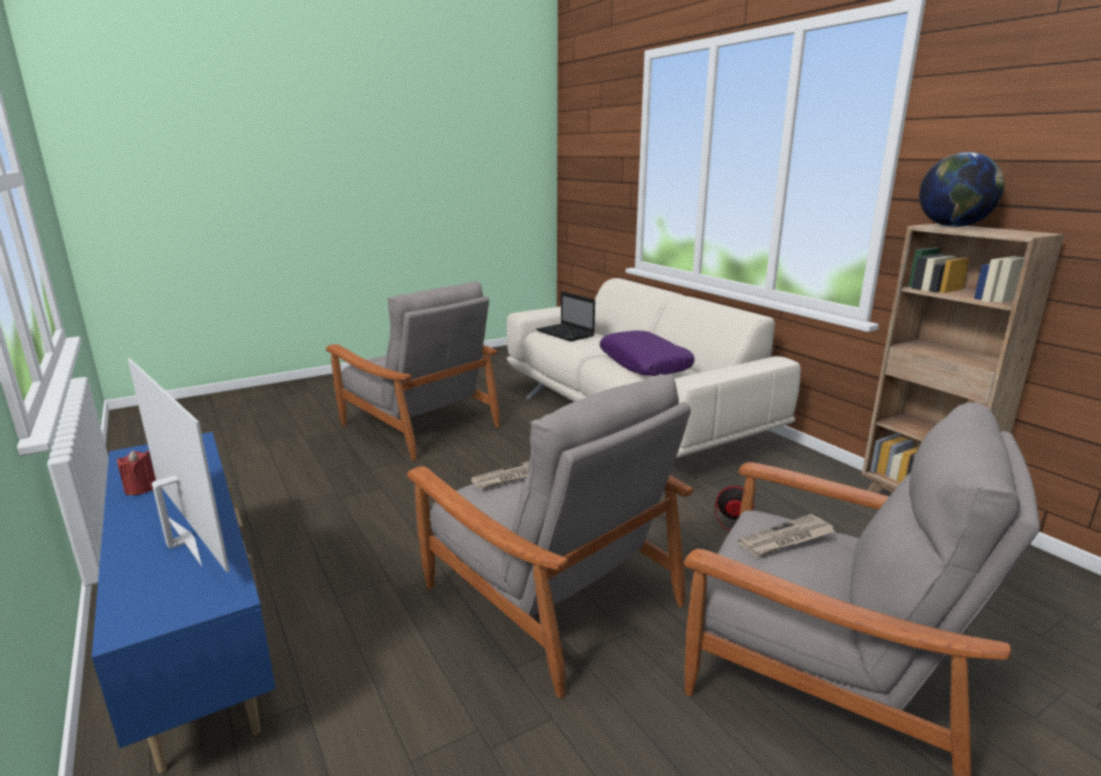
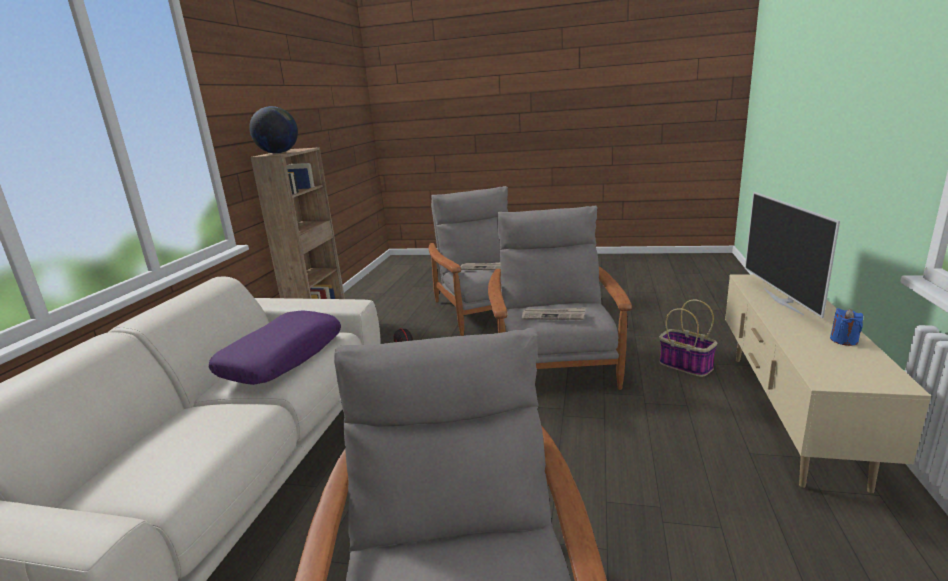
camera: 135 degrees left, 0 degrees up
(141, 488) = (844, 340): red candle -> blue candle
(199, 636) = (789, 414): blue tv stand -> beige tv stand
(353, 675) = (684, 365): none -> basket
(566, 334) = (175, 458): laptop -> none

